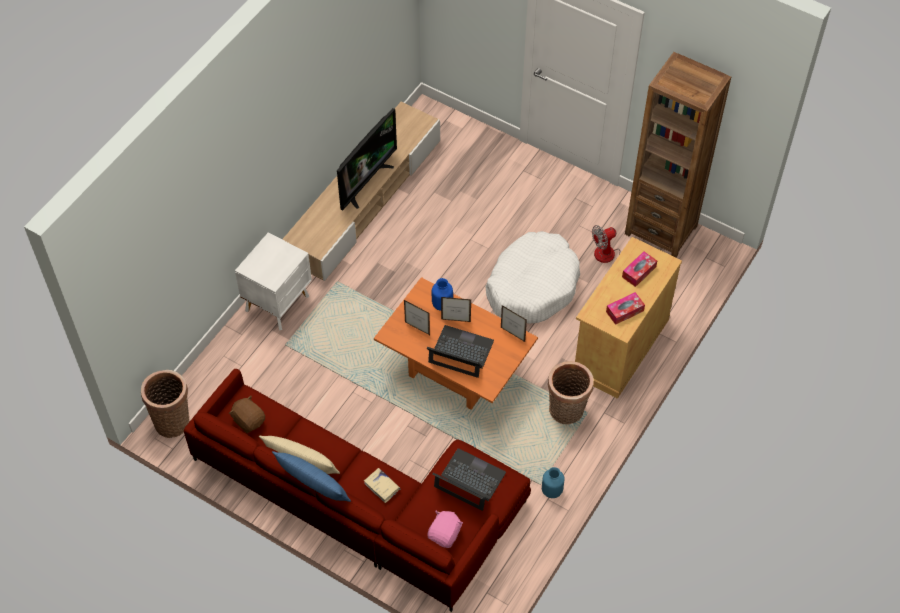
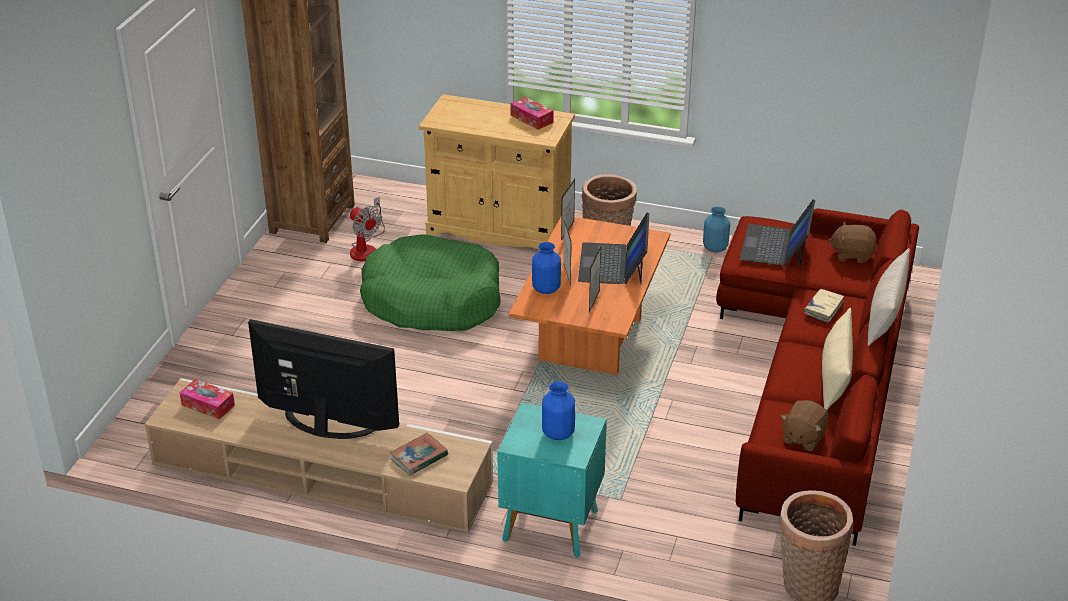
camera: 105 degrees left, 20 degrees down
(271, 264) = (558, 433): none -> blue vase
(278, 303) = (549, 523): white nightstand -> turquoise nightstand
(313, 485) = (885, 316): blue pillow -> beige pillow
(321, 222) = (419, 457): none -> book
(445, 535) = (852, 254): pink plush toy -> brown plush toy
(532, 286) = (432, 300): white dog bed -> green dog bed
(639, 272) = (471, 116): tissue box -> tissue box (208, 405)

